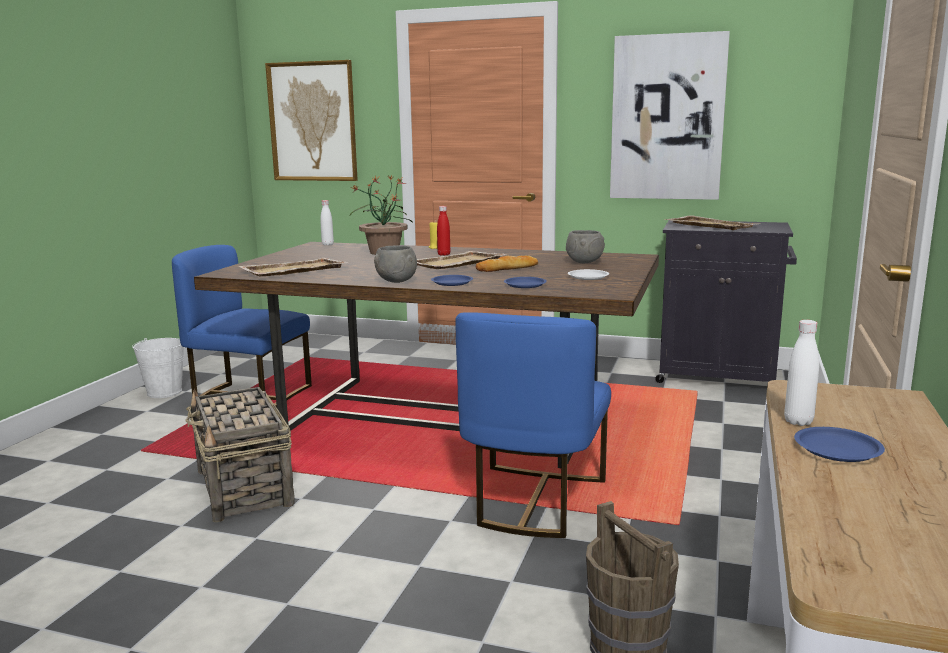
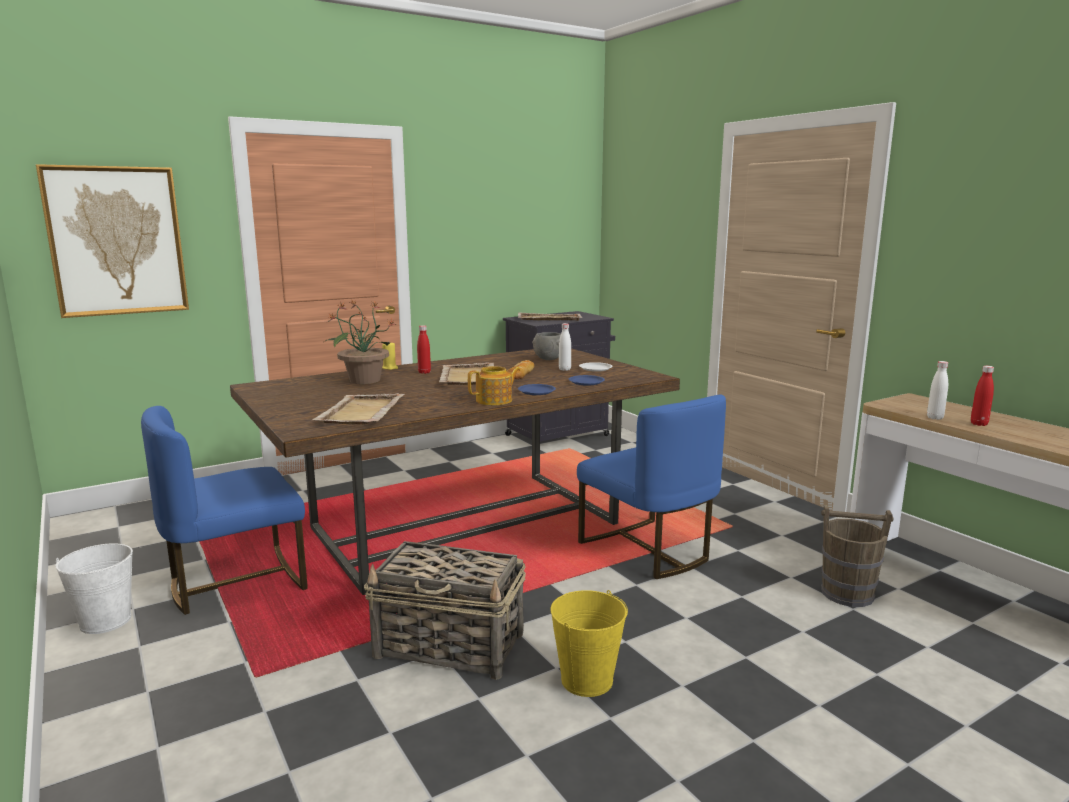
camera: 50 degrees left, 0 degrees up
(249, 556) = (586, 680): none -> yellow bucket
(327, 244) = (269, 384): white bottle -> white bottle (564, 369)
(395, 282) = (495, 400): grey bowl -> teapot
(667, 118) = (495, 234): picture -> none
(836, 449) = (979, 424): blue plate -> red bottle

